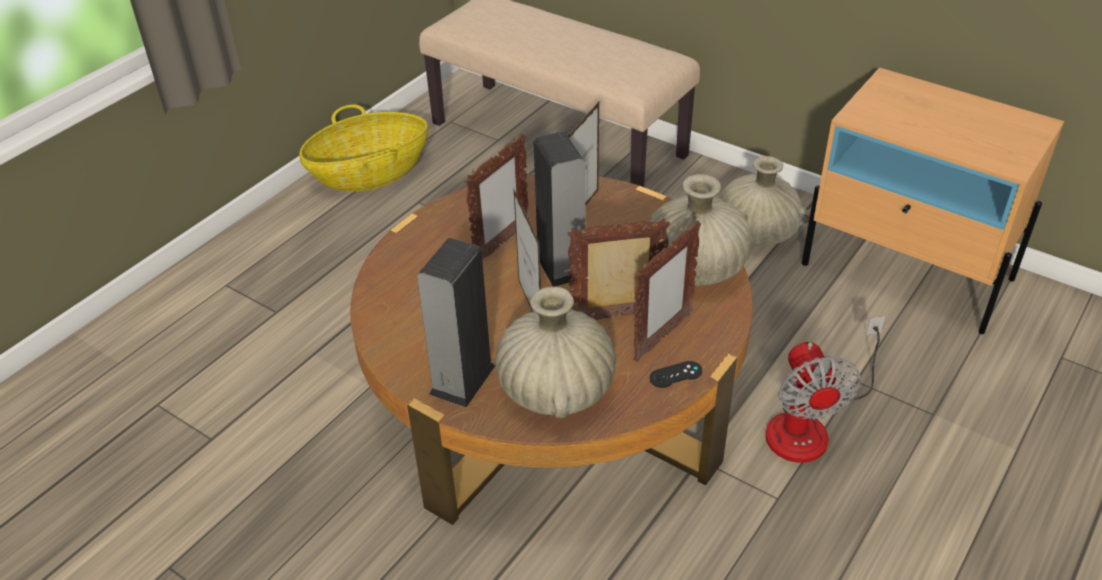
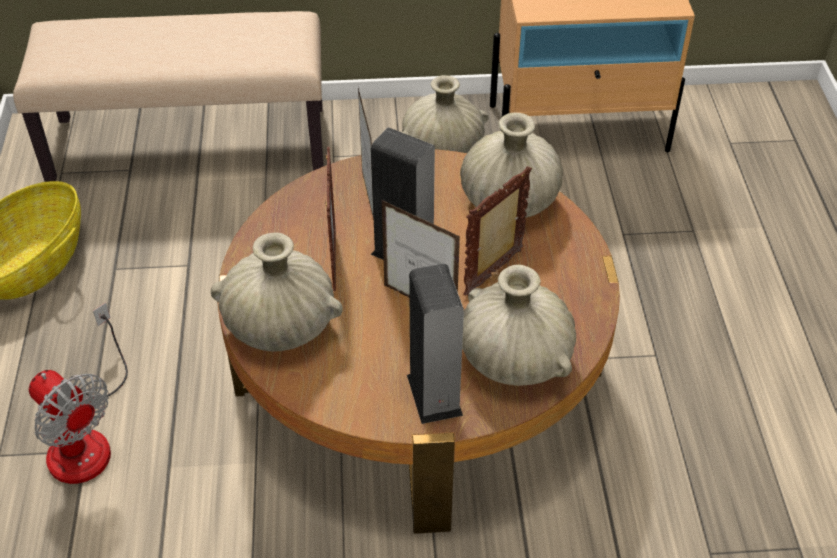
camera: 40 degrees left, 5 degrees up
(411, 268) = (280, 325): none -> beige vase
(662, 337) = (545, 270): picture frame -> none
(675, 374) = (585, 294): black game controller -> none
(810, 424) = (625, 286): fan -> fan (86, 437)

